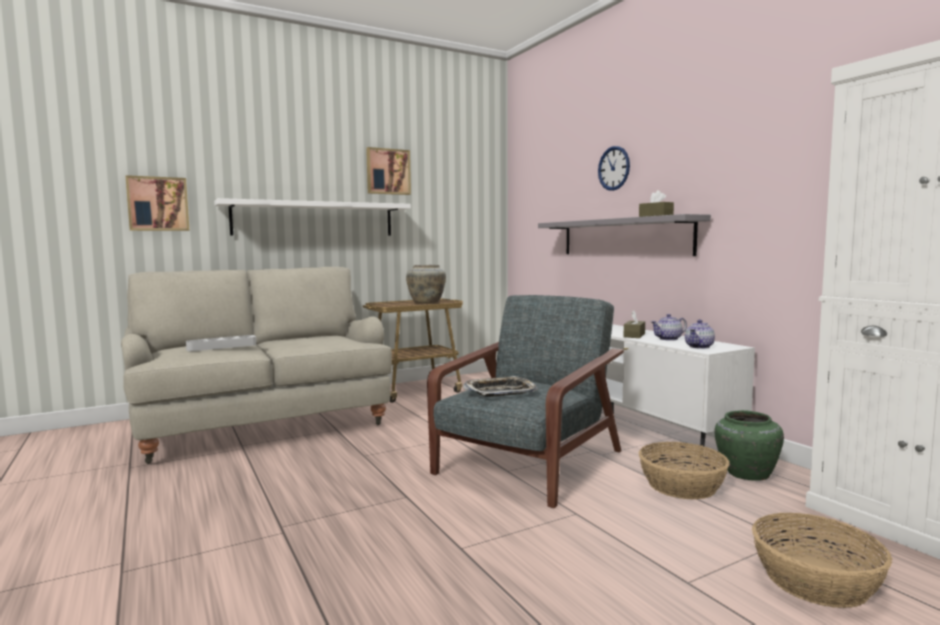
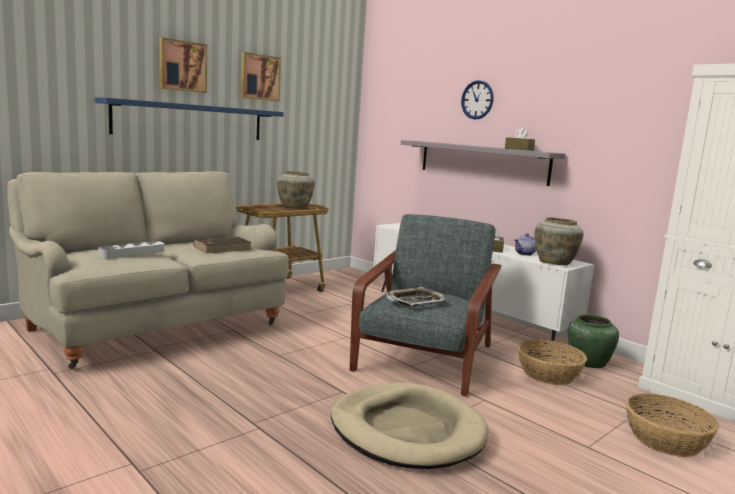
camera: 15 degrees left, 5 degrees up
(158, 204) = (37, 98): picture -> picture (182, 66)
(315, 219) = (191, 121): white shelf -> blue shelf
(323, 341) = (223, 248): none -> brown book
(451, 546) = (407, 431): none -> beige dog bed
(699, 347) = (555, 263): teapot -> beige vase

